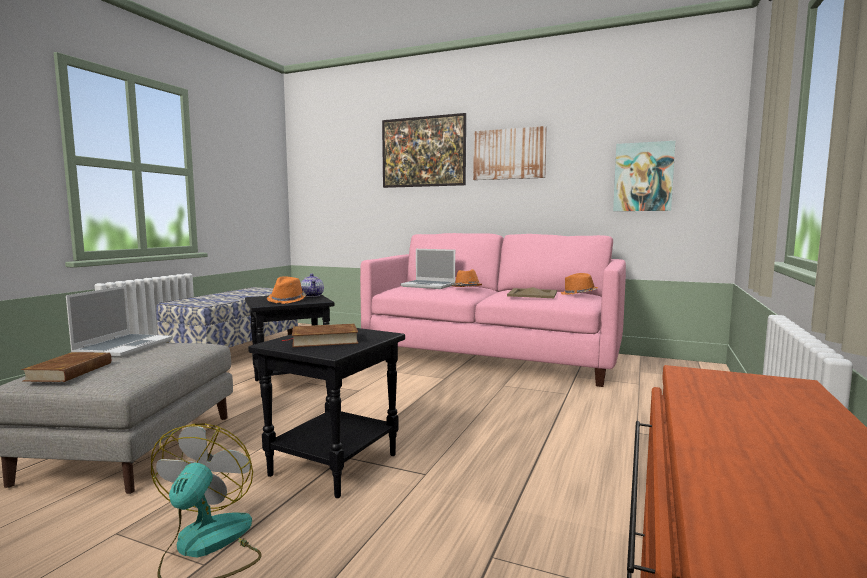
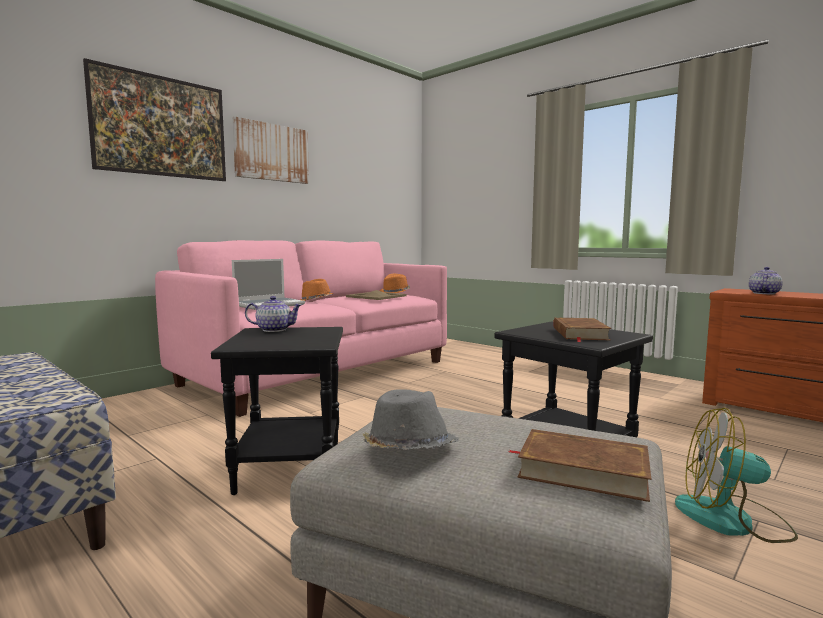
camera: 70 degrees left, 0 degrees up
(124, 347) = (409, 449): laptop -> grey hat
(287, 300) = (301, 337): orange hat -> none
(643, 177) = (374, 193): picture -> none
(715, 396) = (763, 293): none -> teapot

